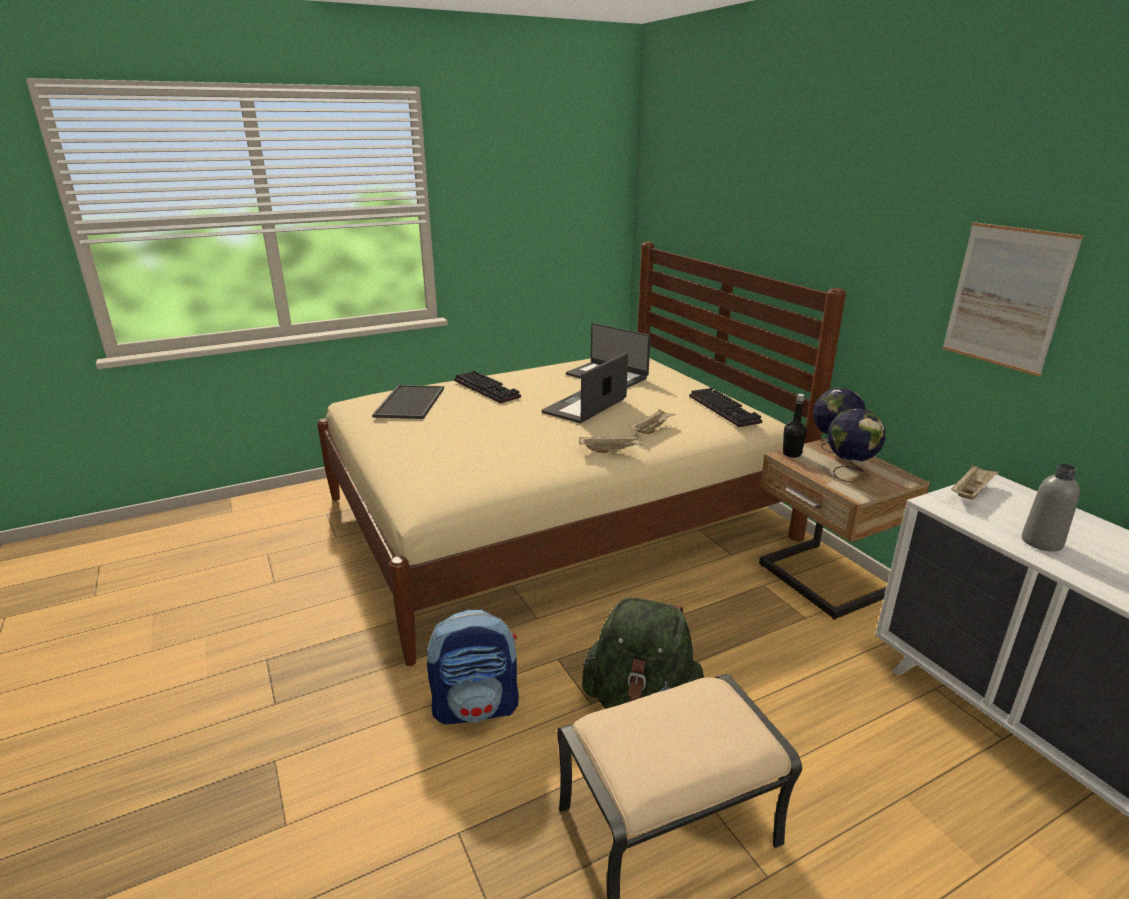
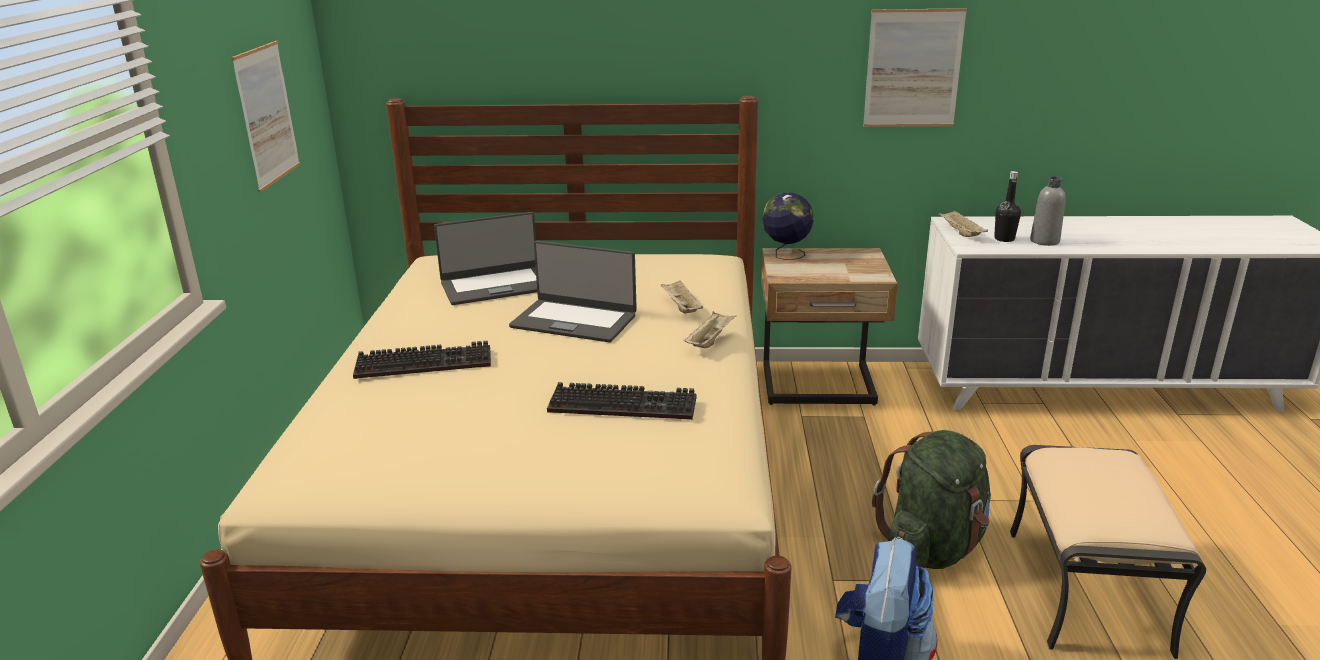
camera: 60 degrees left, 0 degrees up
(411, 402) = (387, 428): tray -> none
(546, 232) = (267, 115): none -> picture
(586, 406) = (574, 321): laptop -> laptop turned 45 degrees counterclockwise
(726, 409) = (673, 262): keyboard -> keyboard (625, 404)
(791, 454) = (782, 273): black bottle -> black bottle (1004, 239)
(848, 472) = (838, 266): globe -> none

